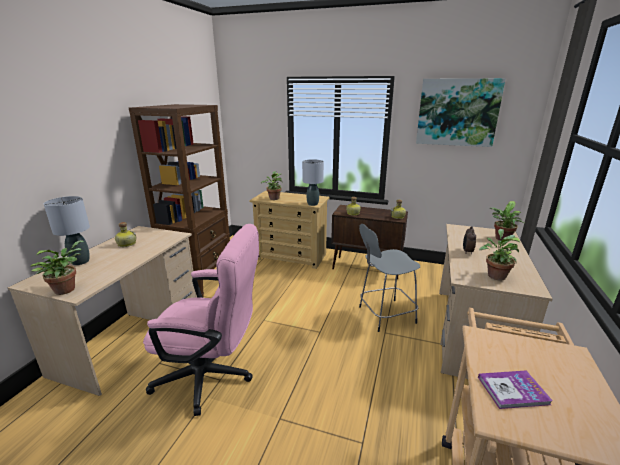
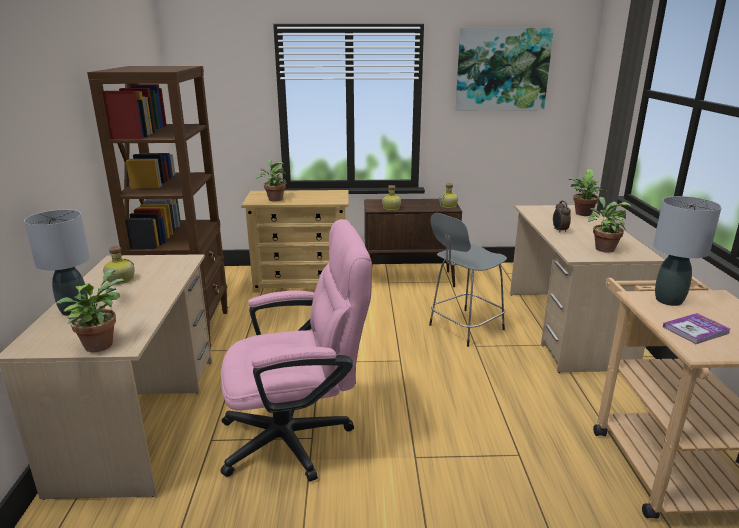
camera: 20 degrees left, 0 degrees up
(312, 204) = (335, 201): grey table lamp -> grey table lamp (669, 300)

